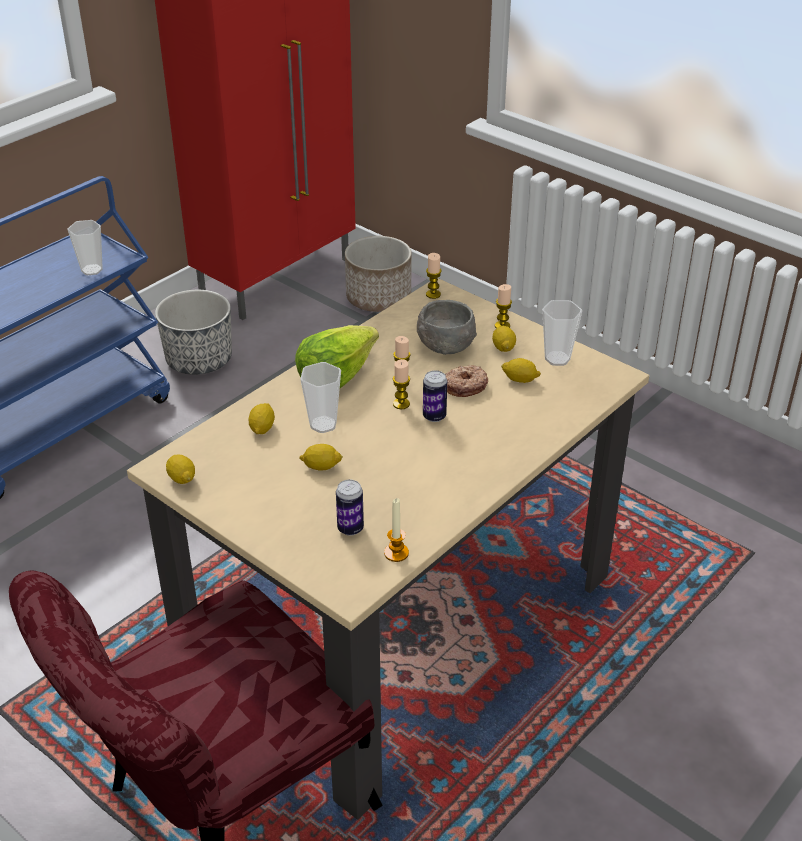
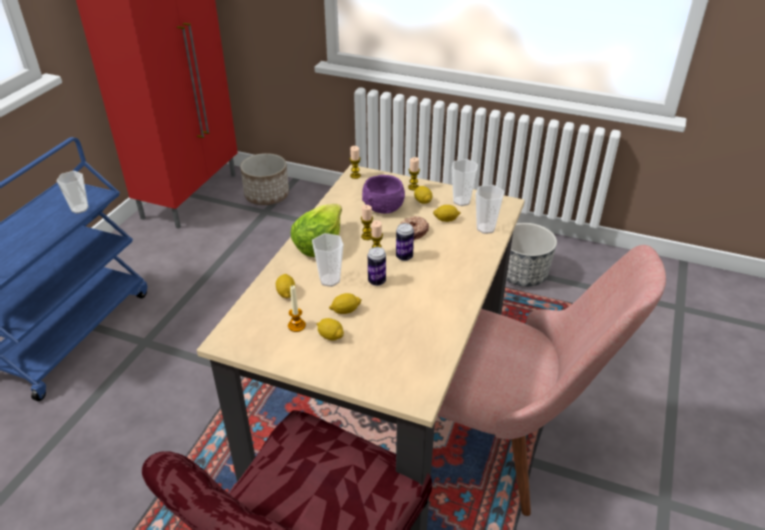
camera: 20 degrees left, 0 degrees up
(181, 478) = (244, 345): lemon -> lemon (330, 336)
(199, 360) = (159, 262): planter -> planter (522, 274)
(350, 528) = (392, 351): can -> can (377, 281)
(396, 553) = (435, 360): candle -> candle (296, 325)
(445, 345) = (383, 207): grey bowl -> purple bowl
(538, 717) = (500, 446): none -> pink chair
(567, 403) = (485, 228): none -> cup

